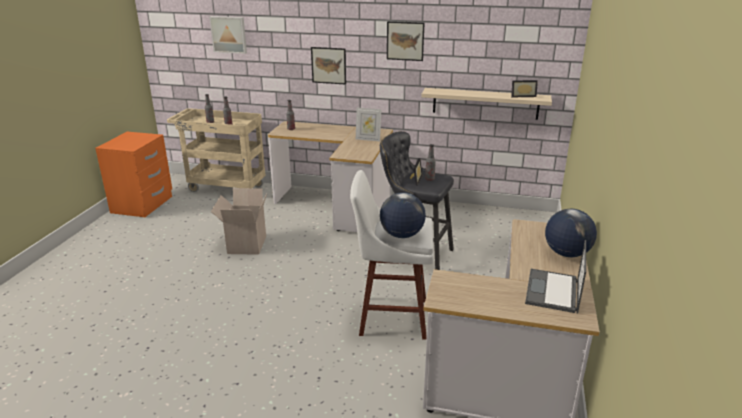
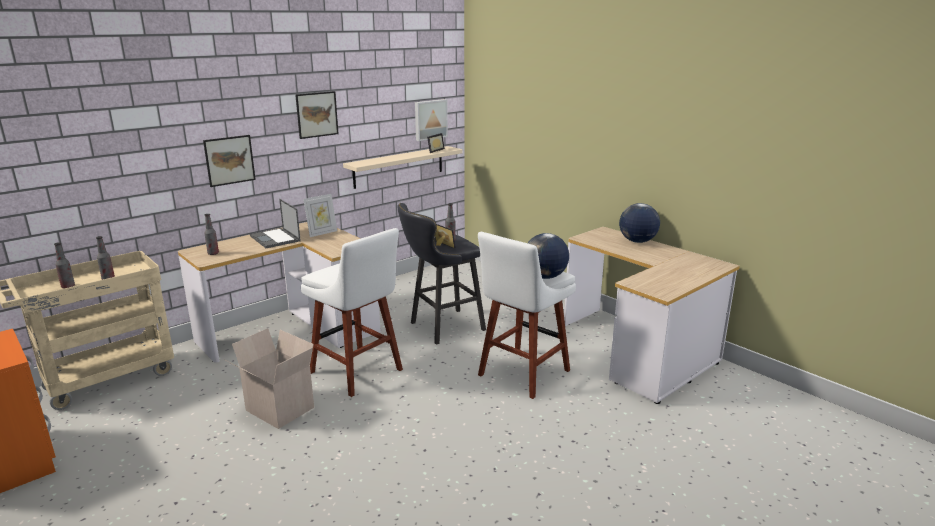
camera: 55 degrees left, 5 degrees down
(229, 34) = (64, 143): picture -> picture (430, 119)
(314, 250) = (357, 372): none -> white stool
(553, 291) = (683, 260): laptop -> laptop (275, 238)

